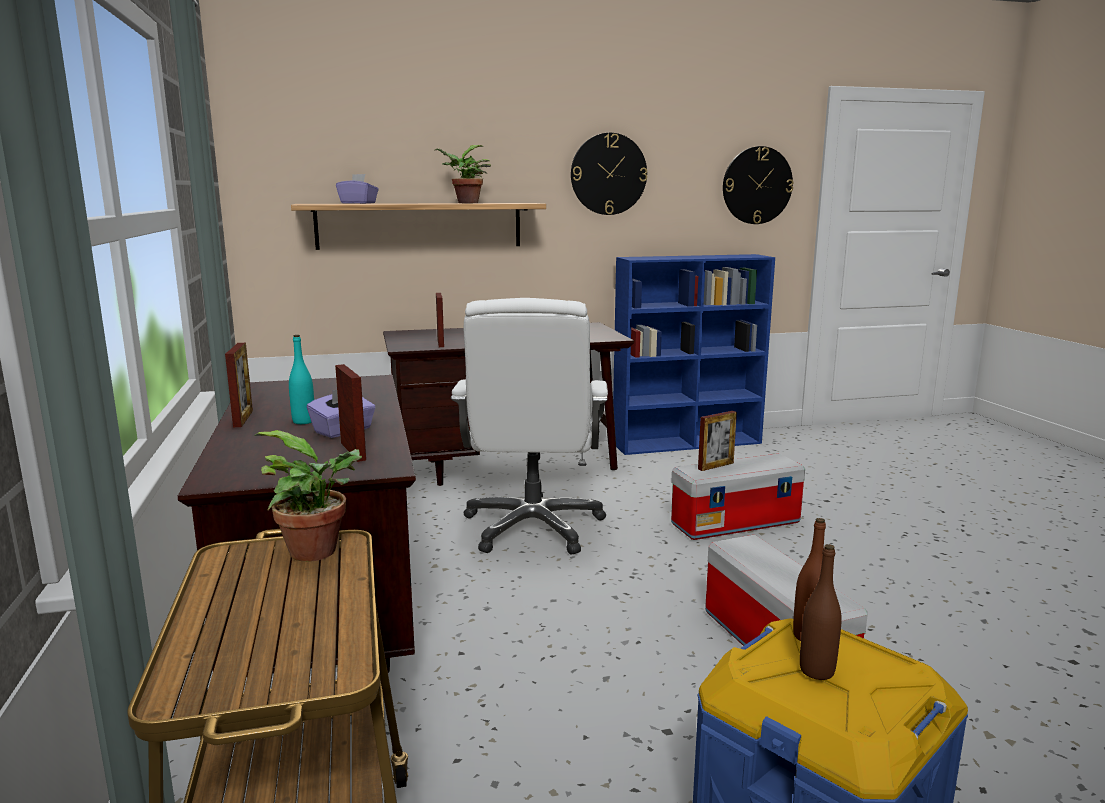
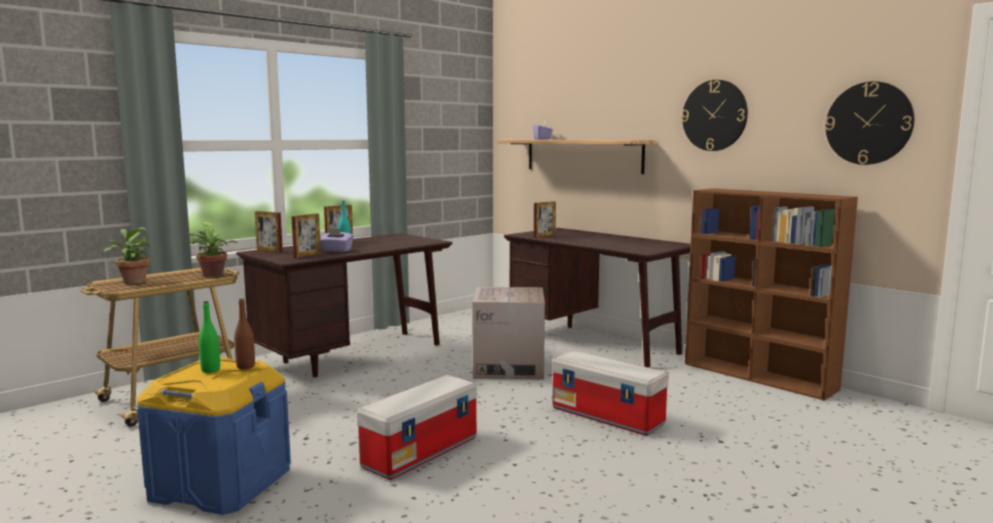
camera: 60 degrees right, 5 degrees down
(465, 203) = (592, 139): potted plant -> potted plant (132, 281)
(533, 527) = (508, 367): white office chair -> cardboard box
(688, 443) = (760, 376): blue bookcase -> brown bookcase
(715, 466) = (594, 359): picture frame -> picture frame (269, 251)
(817, 671) = (210, 370): brown bottle -> green bottle

